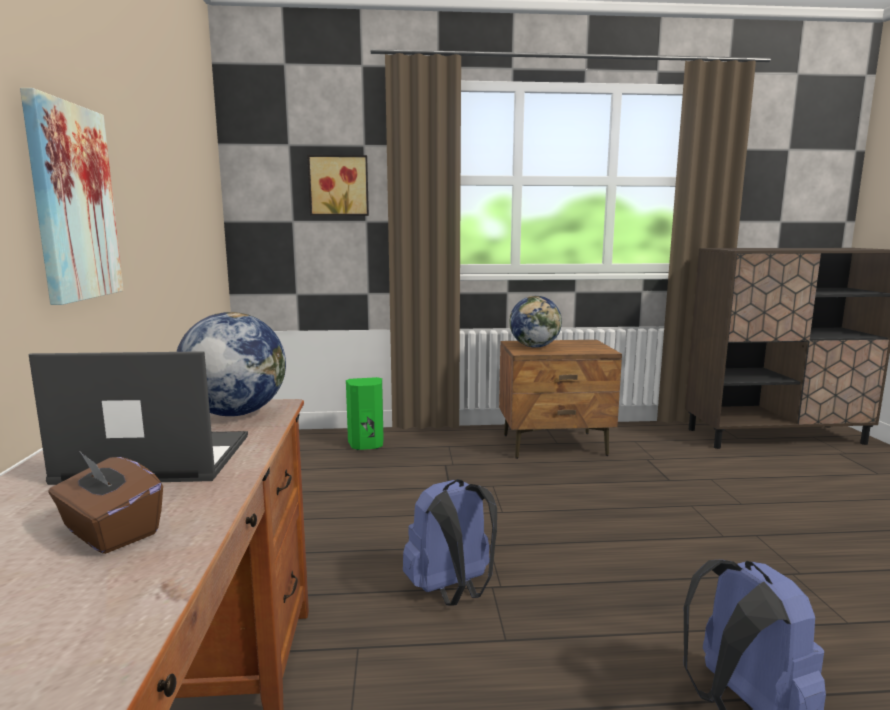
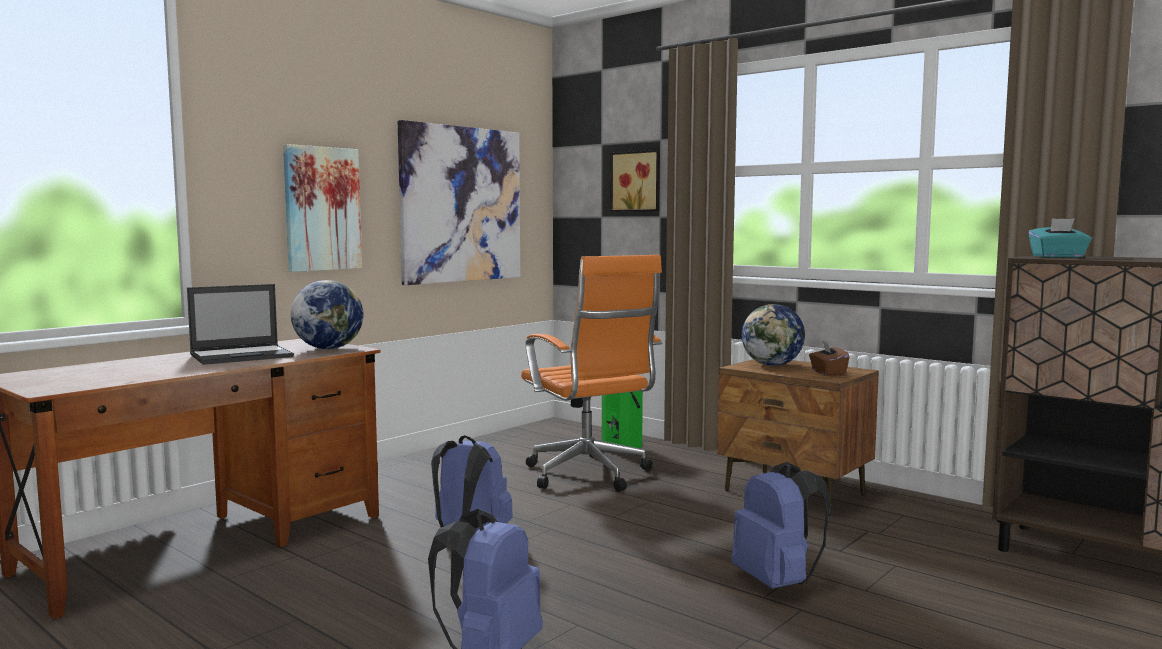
camera: 45 degrees right, 5 degrees down
(109, 532) = (162, 368): brown tissue box -> brown tissue box (827, 373)
(154, 459) = (243, 356): laptop -> laptop turned 105 degrees clockwise
(177, 204) = (461, 204): none -> picture
(401, 479) = (590, 476): none -> orange office chair
(702, 520) = (777, 582): none -> blue backpack
(738, 248) = (1058, 257): none -> turquoise tissue box

